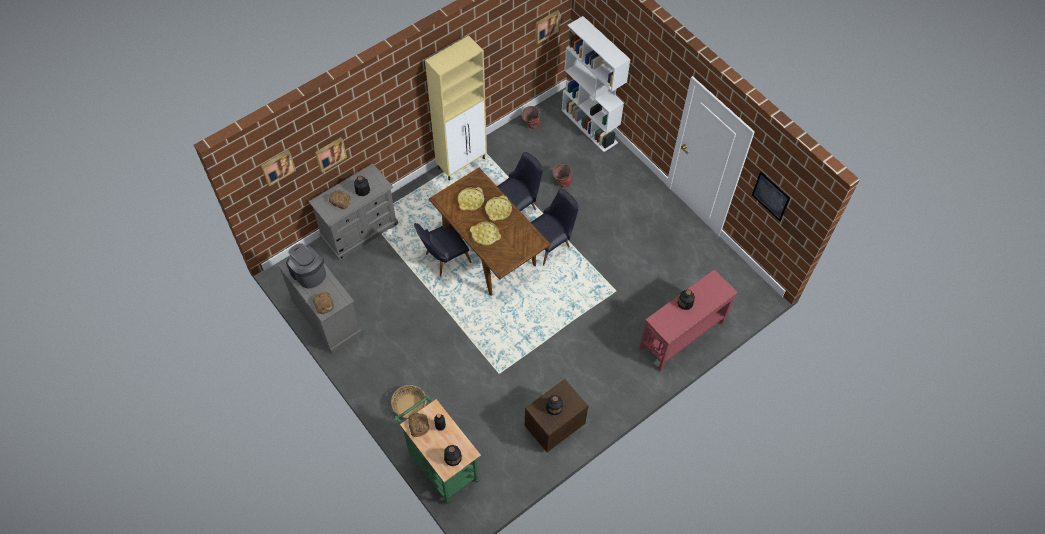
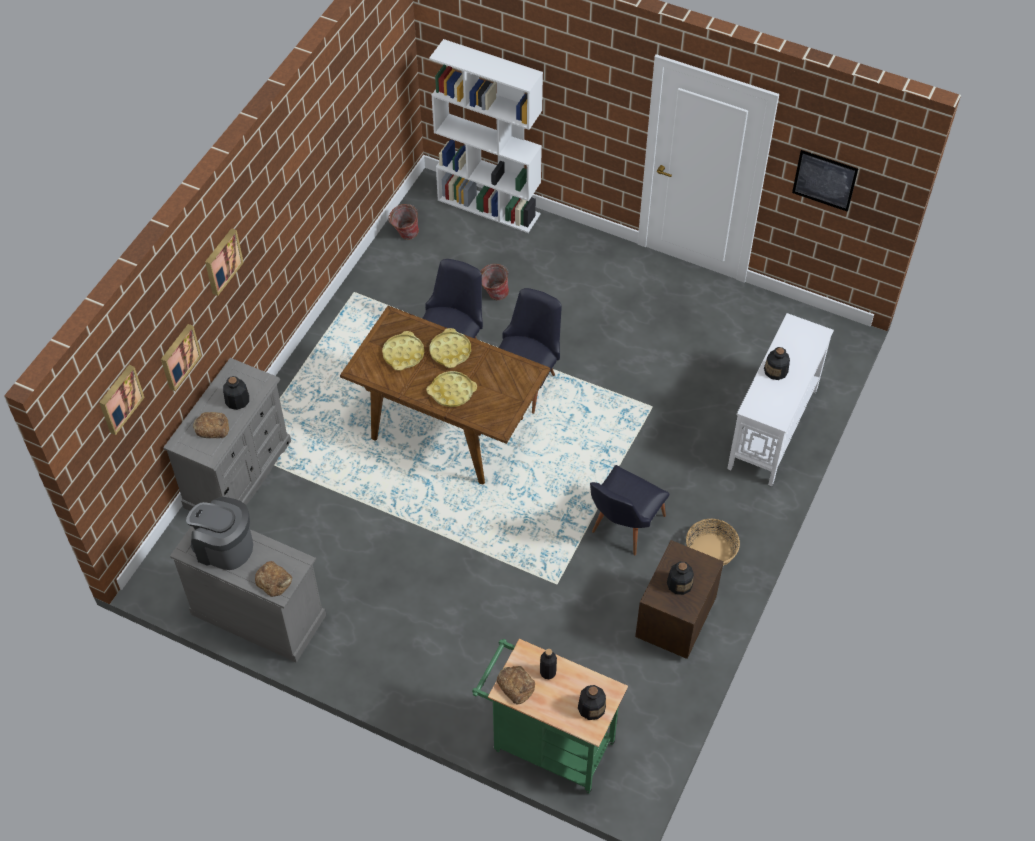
camera: 25 degrees left, 5 degrees down
(409, 406) = (455, 684): basket -> basket (711, 551)
(443, 259) = (386, 463): black chair -> black chair (623, 528)
(462, 163) = (337, 323): beige cabinet -> none
(546, 26) = (393, 73): picture -> picture (222, 261)
(681, 335) = (772, 428): red console table -> white console table

